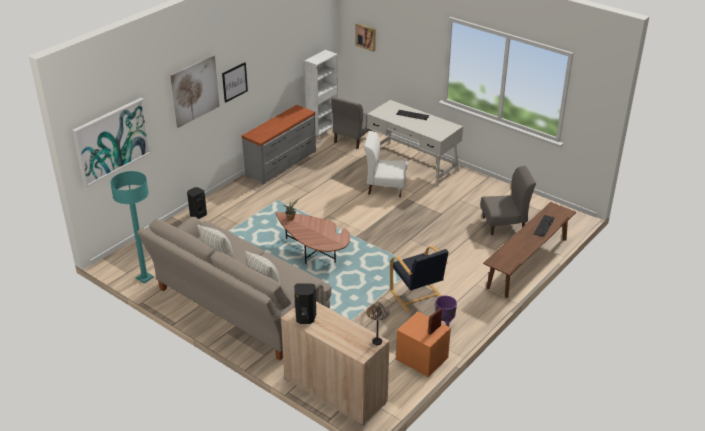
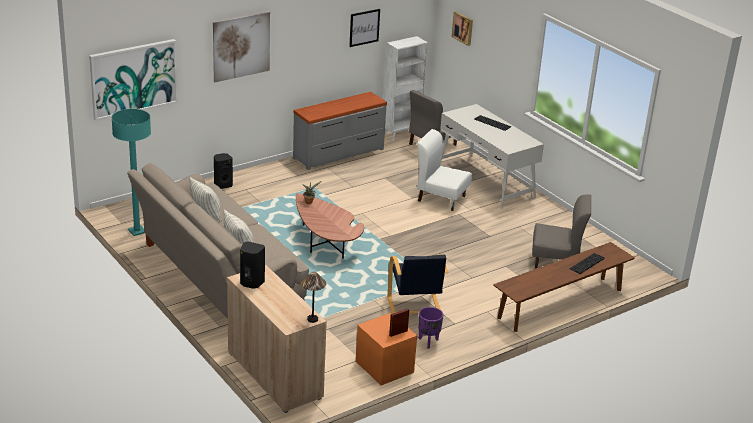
camera: 15 degrees right, 5 degrees down
(234, 82) = (292, 48): picture -> picture (364, 27)

